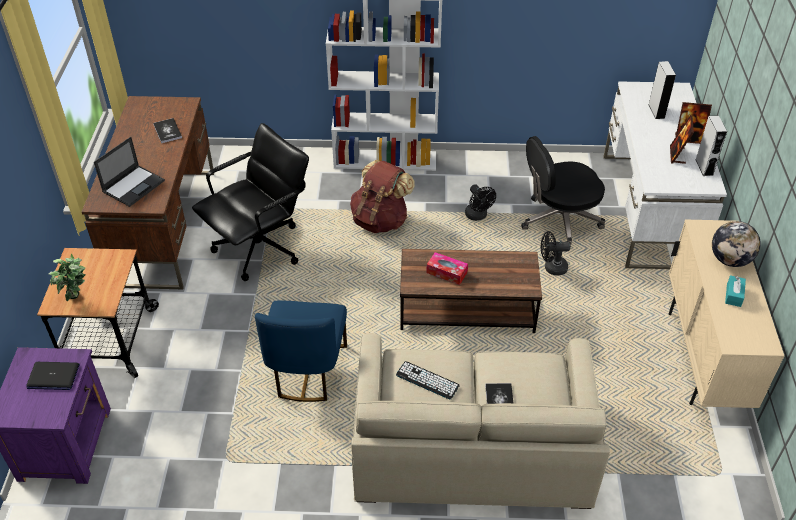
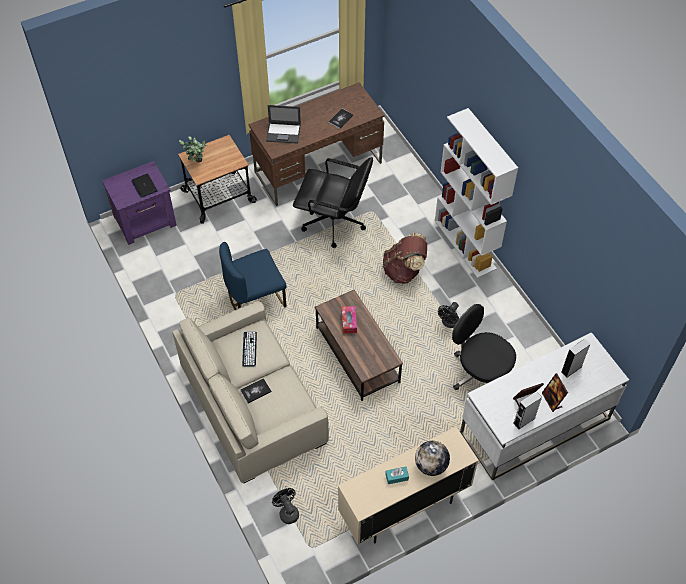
camera: 60 degrees right, 10 degrees up
(551, 268) = (429, 387): black fan -> black fan (287, 512)

